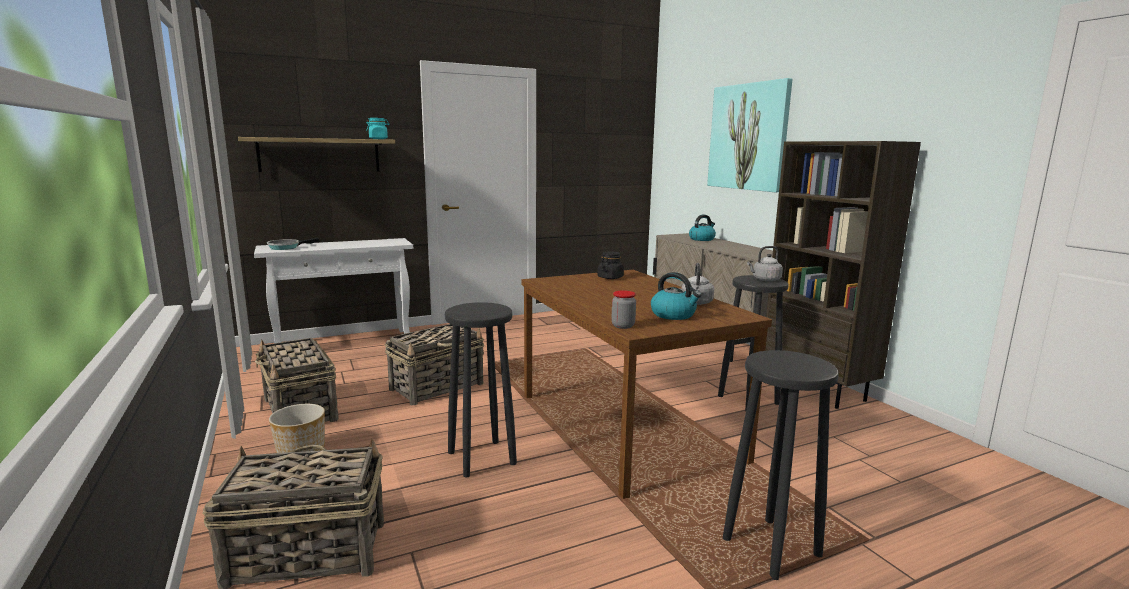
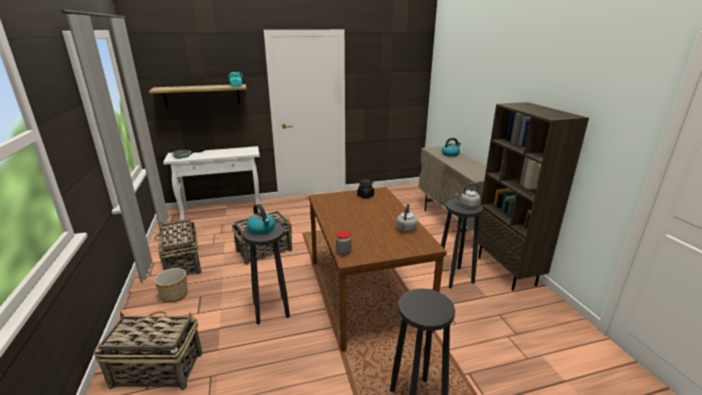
camera: 10 degrees right, 10 degrees up
(674, 315) = (383, 242): kettle -> kettle (262, 229)
(748, 137) = (485, 86): picture -> none

